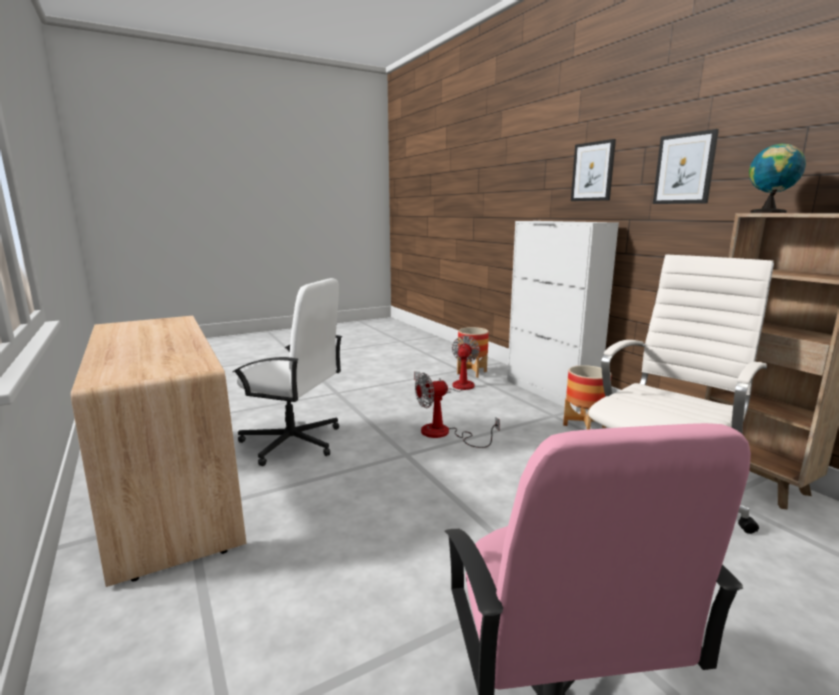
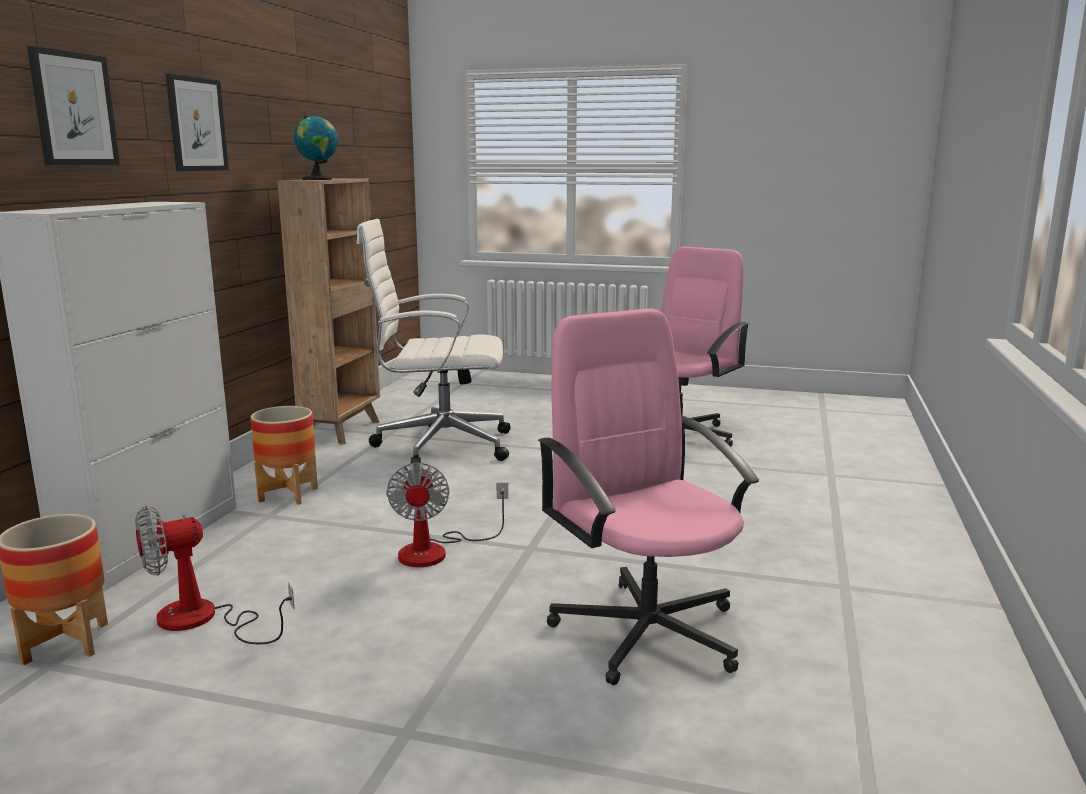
camera: 135 degrees left, 0 degrees up
(170, 489) = (868, 627): beige desk -> none
(293, 442) = (646, 630): white office chair -> pink office chair
(444, 434) = (437, 550): fan -> fan turned 60 degrees clockwise

